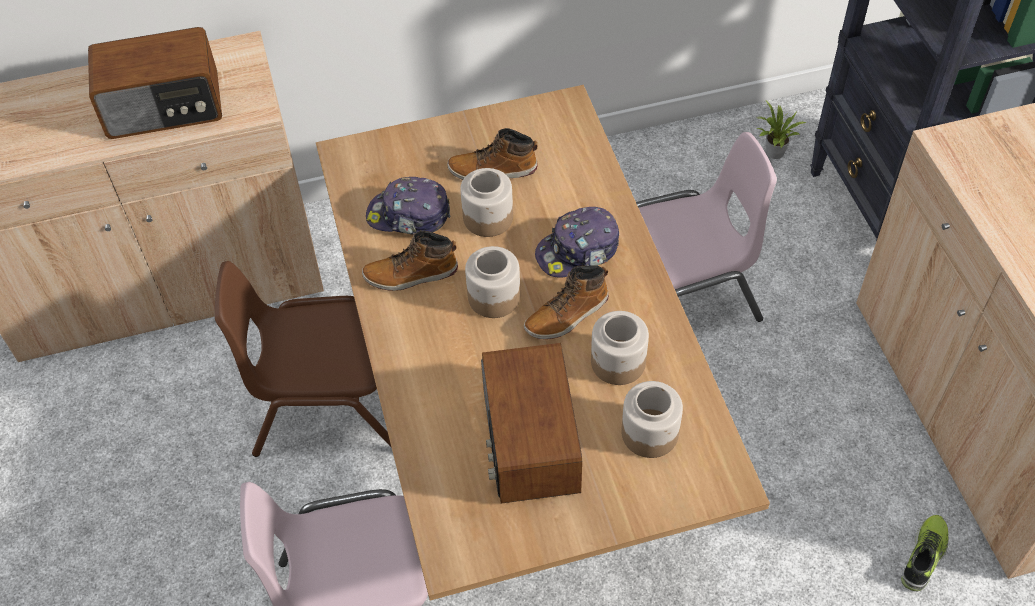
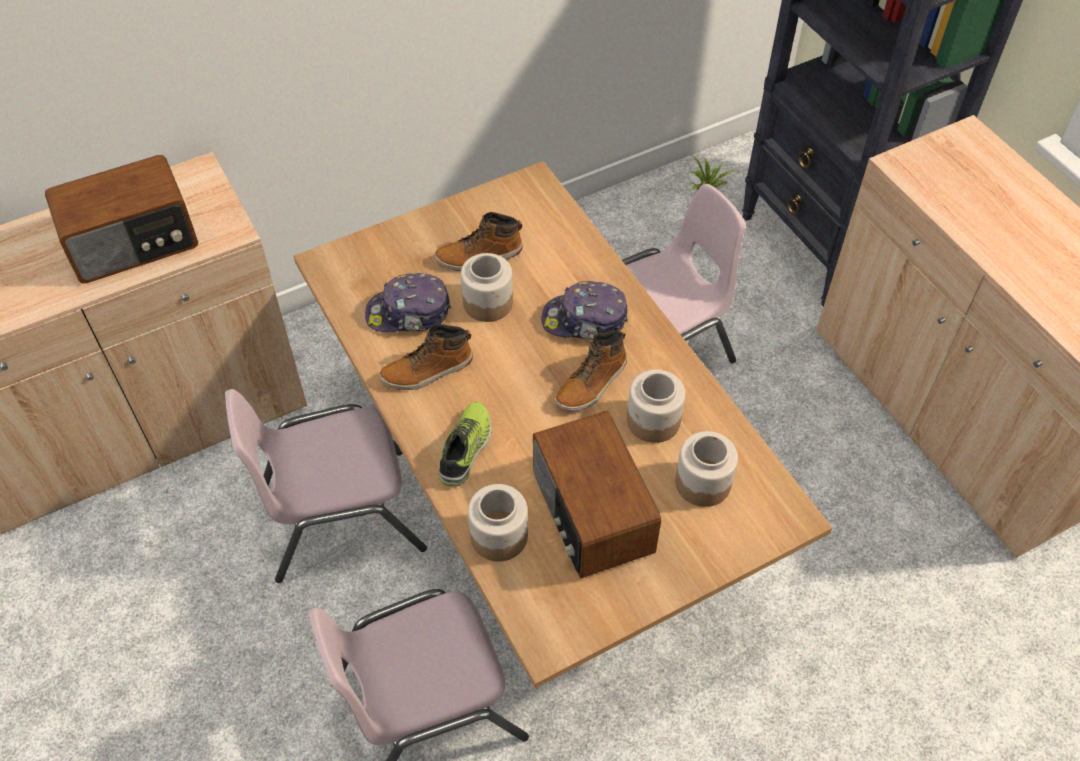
camera: 15 degrees left, 0 degrees up
(329, 403) = (340, 515): brown chair -> pink chair
(493, 297) = (515, 378): jar -> jar (498, 536)
(578, 251) = (585, 320): cap -> cap turned 45 degrees clockwise
(924, 556) = (938, 552): shoe -> shoe (466, 448)

